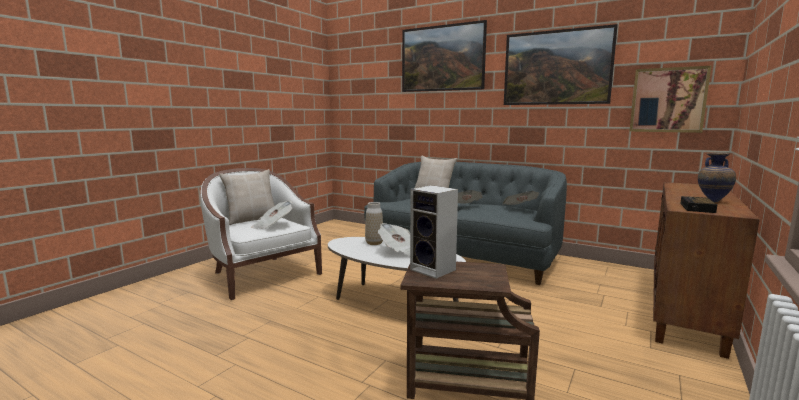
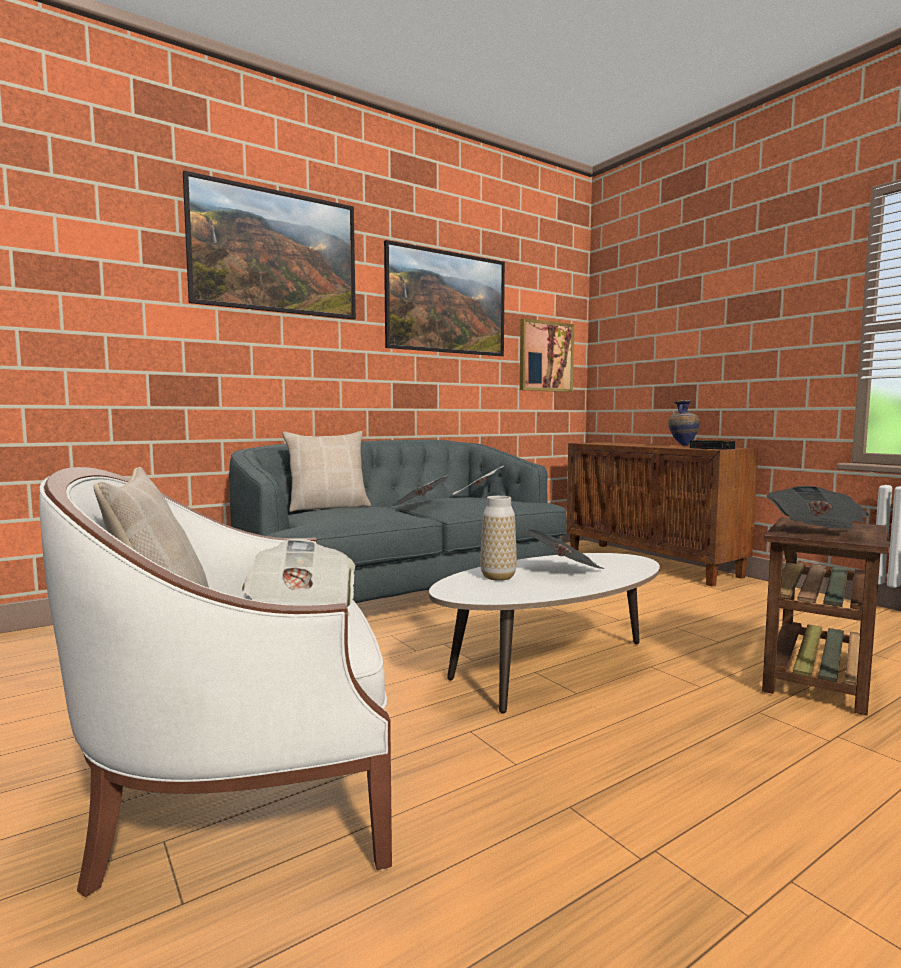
camera: 65 degrees left, 5 degrees down
(434, 270) = (817, 533): speaker -> newspaper

